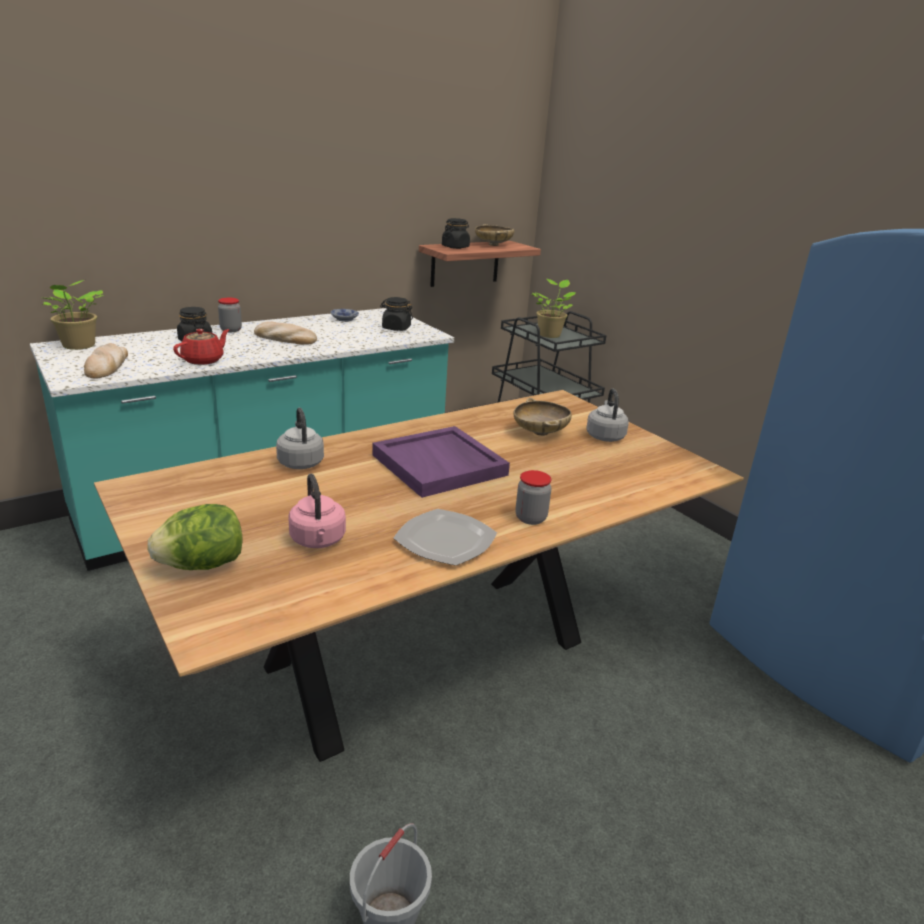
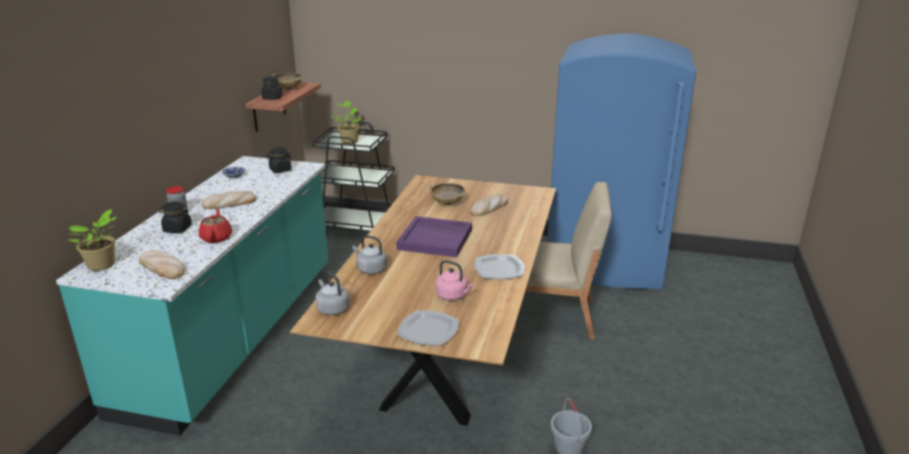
camera: 40 degrees left, 0 degrees up
(202, 565) = (429, 330): lettuce -> plate
(530, 518) = (513, 244): jar -> none
(585, 460) = (488, 208): none -> bread
(605, 436) = (476, 192): grey kettle -> grey kettle (332, 308)
(649, 690) = (554, 316): none -> beige chair

